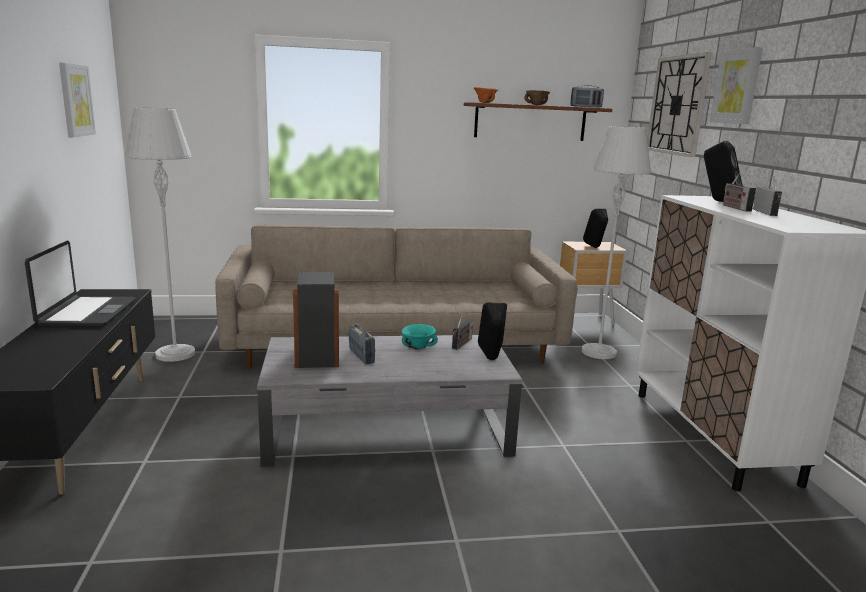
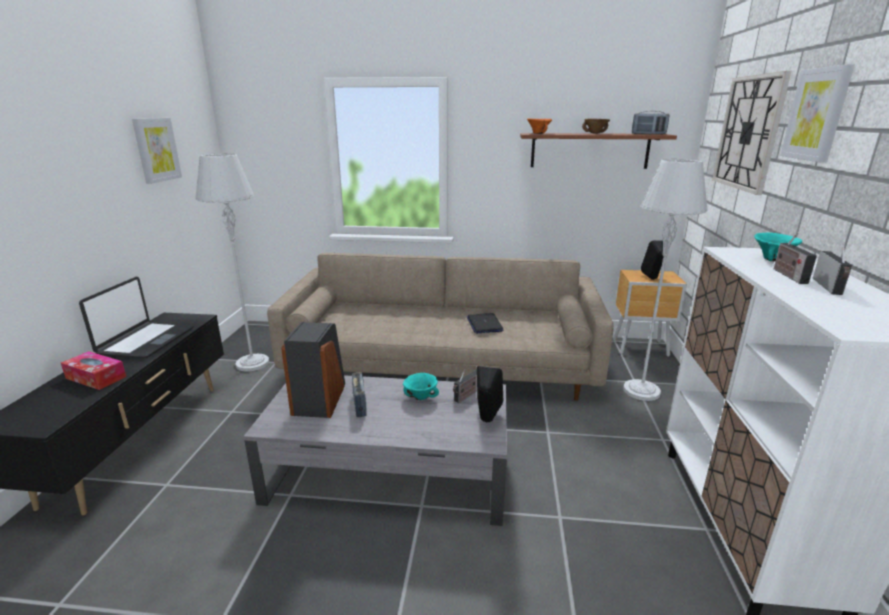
camera: 15 degrees right, 5 degrees up
(58, 343) = (96, 377): none -> tissue box
(445, 293) = (484, 324): none -> laptop
(718, 201) = (772, 259): black speaker -> turquoise bowl

